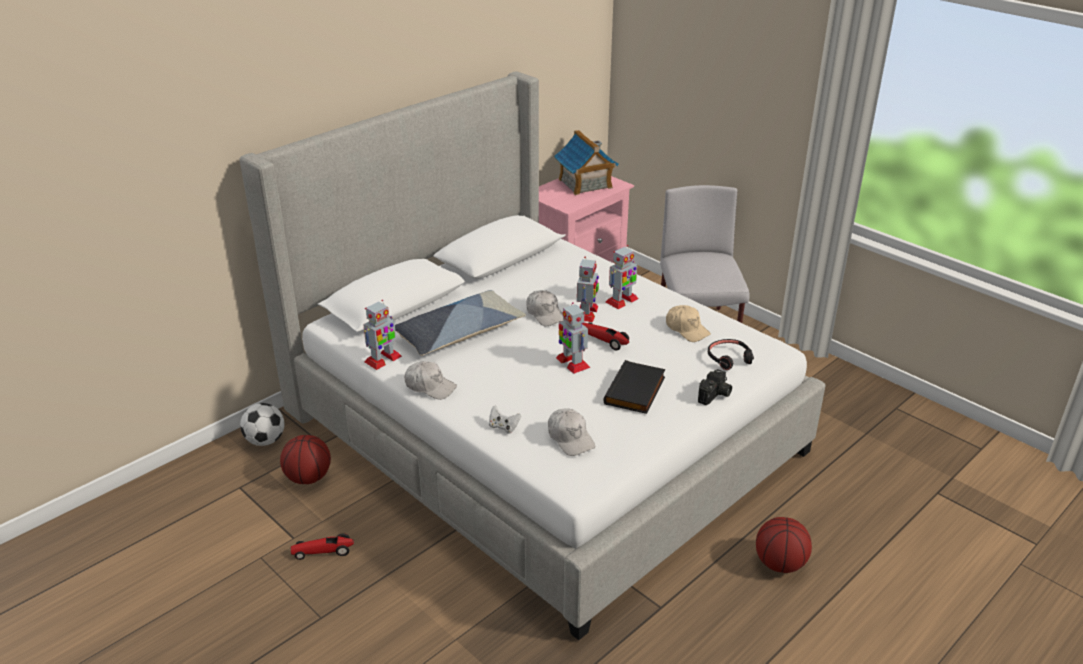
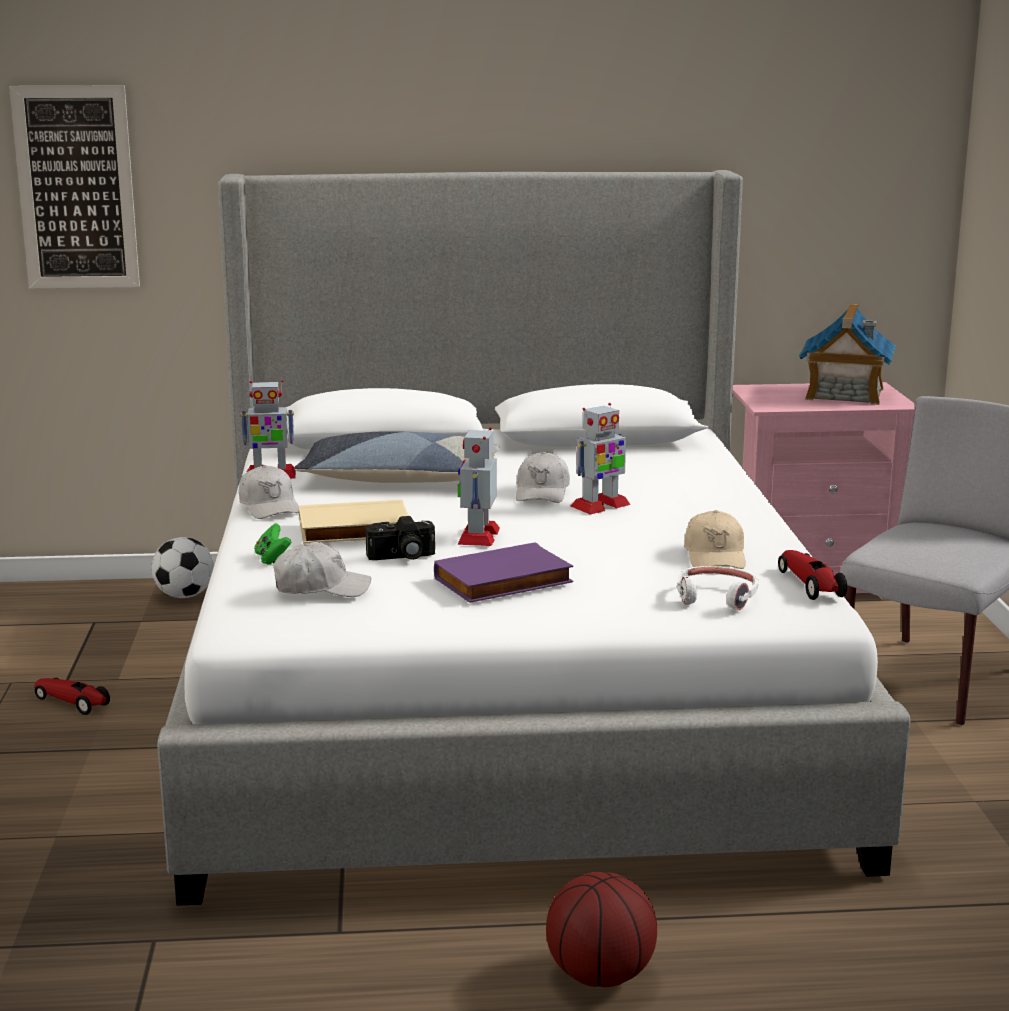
camera: 40 degrees right, 15 degrees down
(132, 195) = (76, 188): none -> picture
(308, 478) = (169, 640): basketball -> none
(503, 427) = (272, 559): white game controller -> green game controller
(508, 386) = (353, 530): none -> beige book
(570, 438) = (321, 588): white cap -> white cap turned 105 degrees counterclockwise
(603, 340) = (567, 531): toy car -> toy car (810, 585)
(621, 301) = (677, 508): toy robot -> none
(636, 391) = (504, 582): black book -> purple book
(715, 395) = (610, 620): camera -> camera (402, 557)
(729, 358) = (716, 597): black headphones -> white headphones

